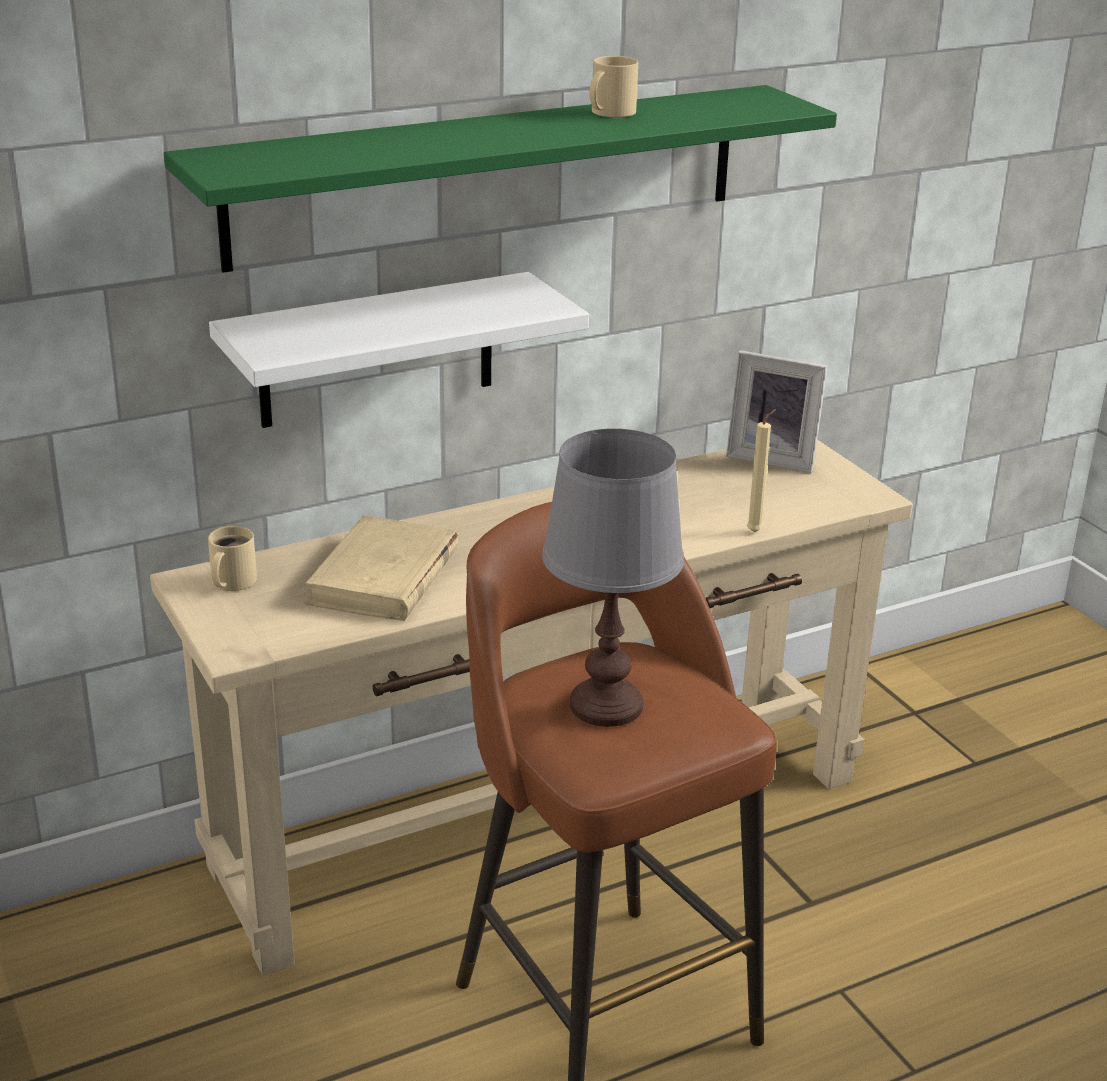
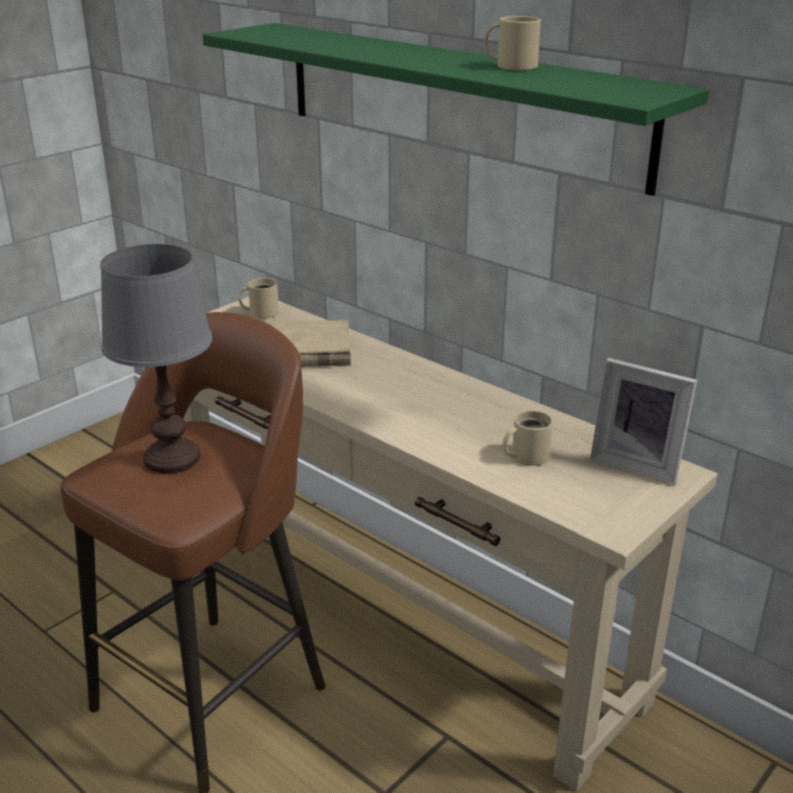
camera: 70 degrees right, 0 degrees up
(377, 350) = (381, 210): white shelf -> none
(730, 502) = (526, 456): none -> beige mug
(756, 531) = (483, 476): beige candle -> none
(773, 457) = (637, 464): picture frame -> picture frame turned 60 degrees counterclockwise

